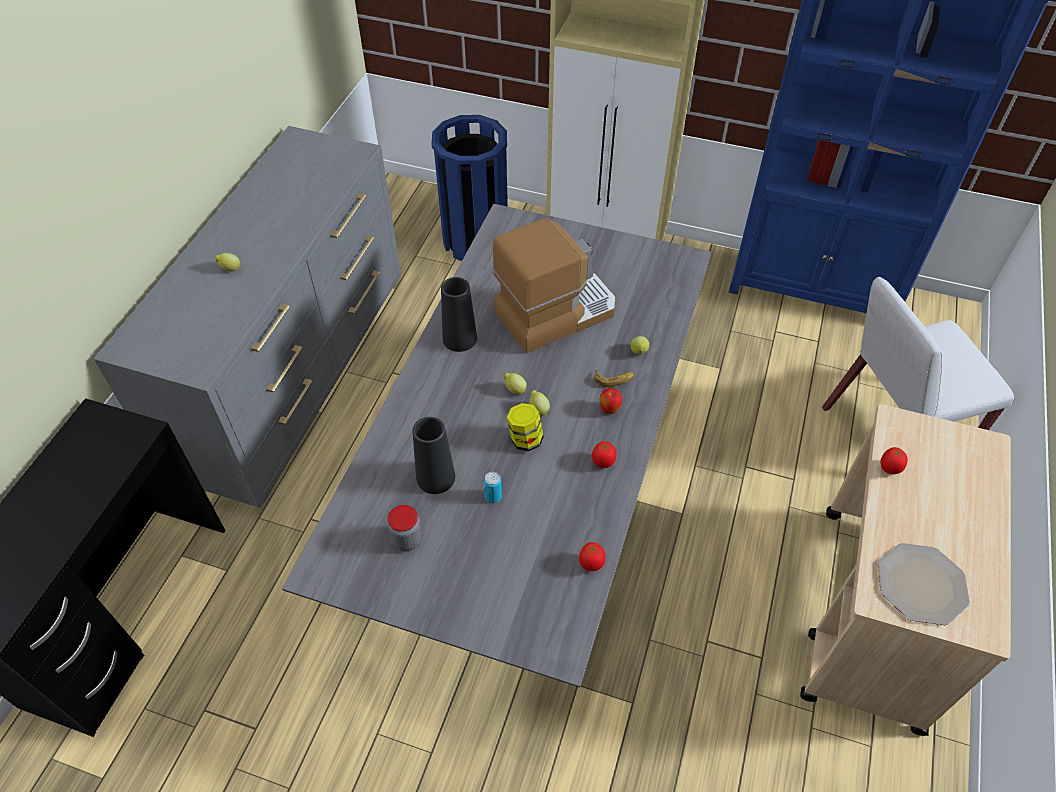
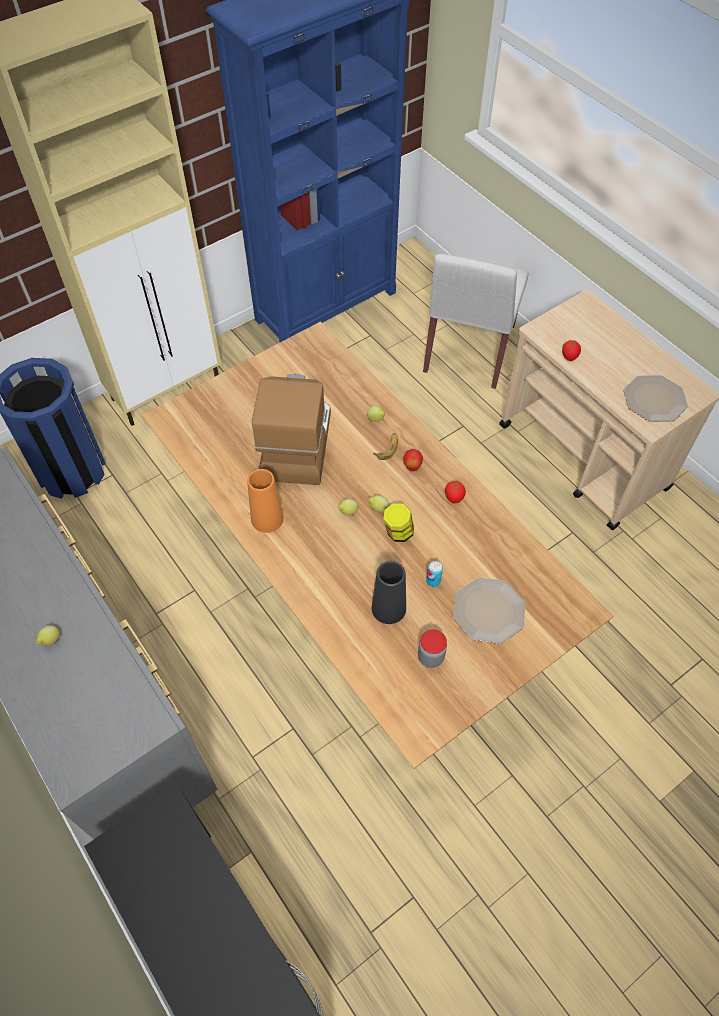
camera: 55 degrees left, 5 degrees up
(459, 338) = (267, 518): black vase -> orange vase
(496, 561) = (488, 610): none -> plate
(527, 502) = (359, 591): grey dining table -> brown dining table
(591, 564) = (529, 555): tomato -> none

